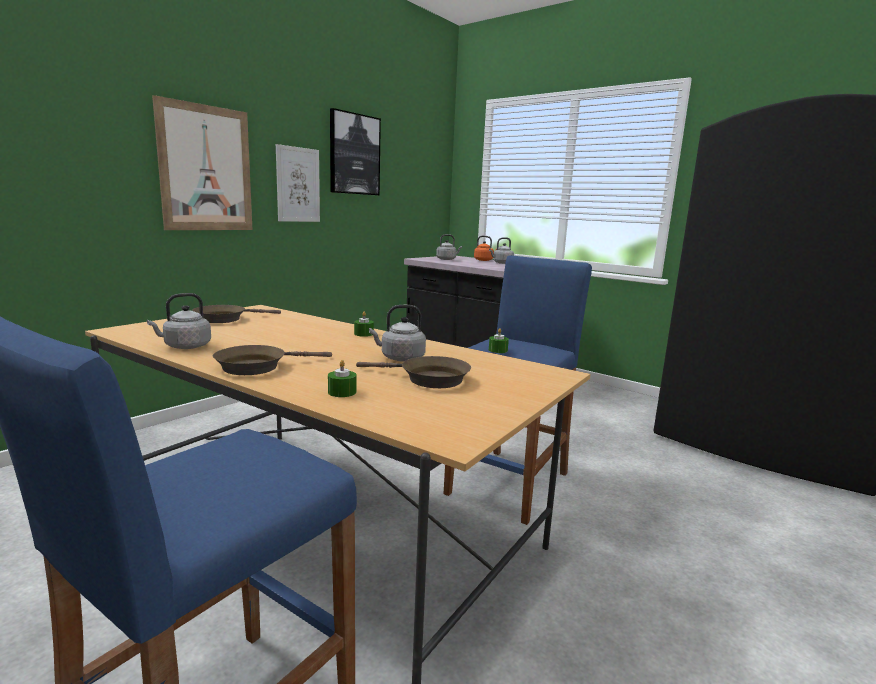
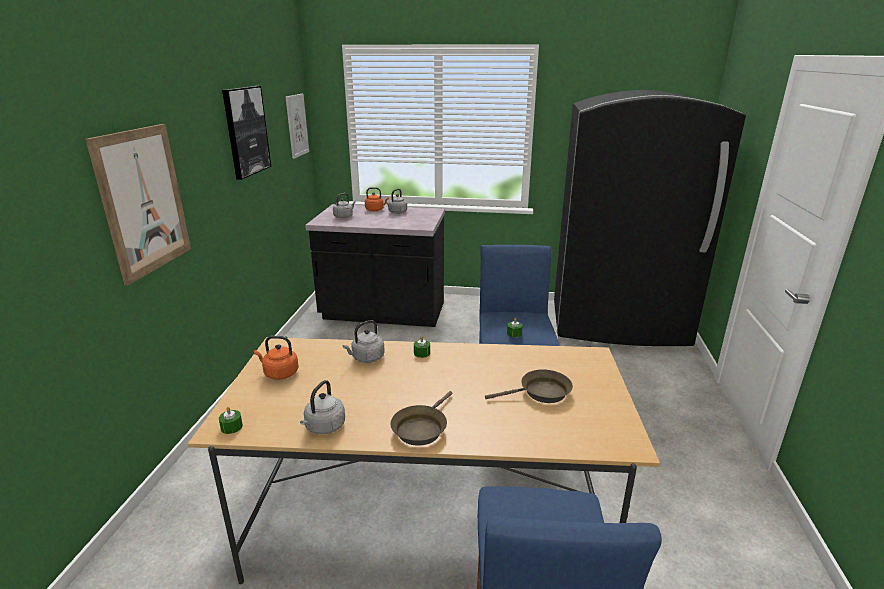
camera: 30 degrees left, 10 degrees up
(225, 319) = (279, 373): brown frying pan -> orange kettle
(298, 185) = (213, 183): picture -> picture (297, 125)
(342, 392) = (517, 431): green candle -> green candle (231, 427)
(400, 358) = (492, 376): grey kettle -> grey kettle (366, 358)

